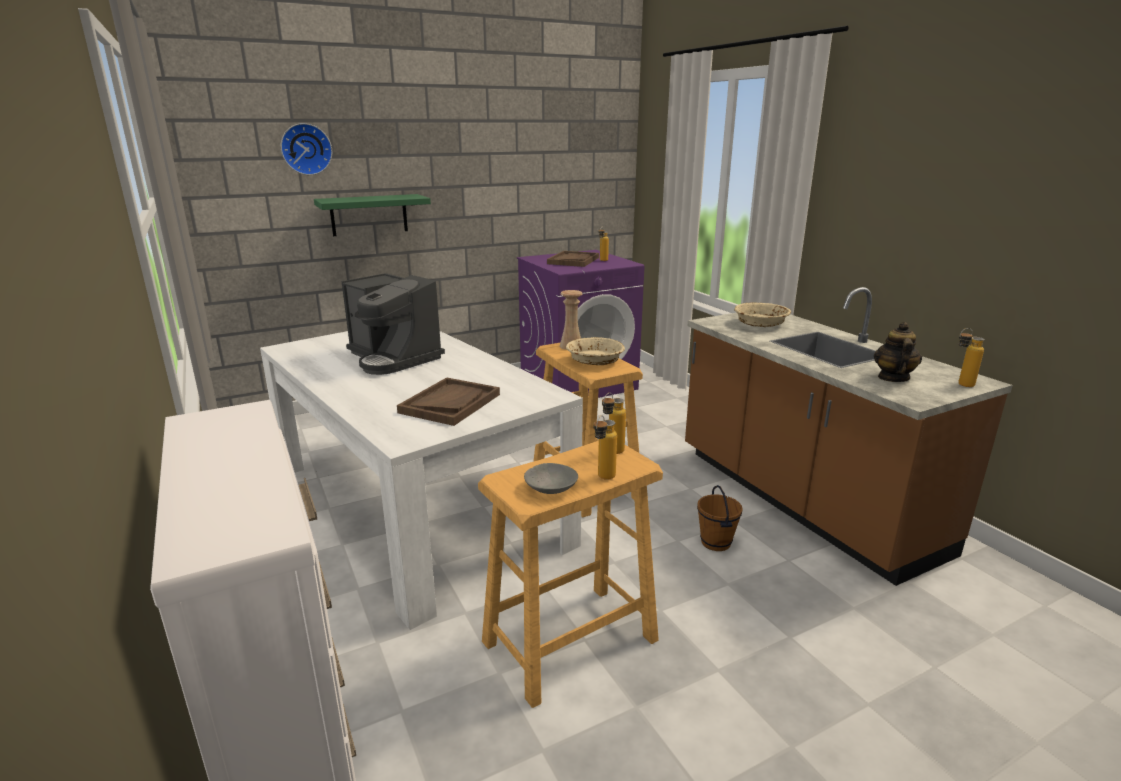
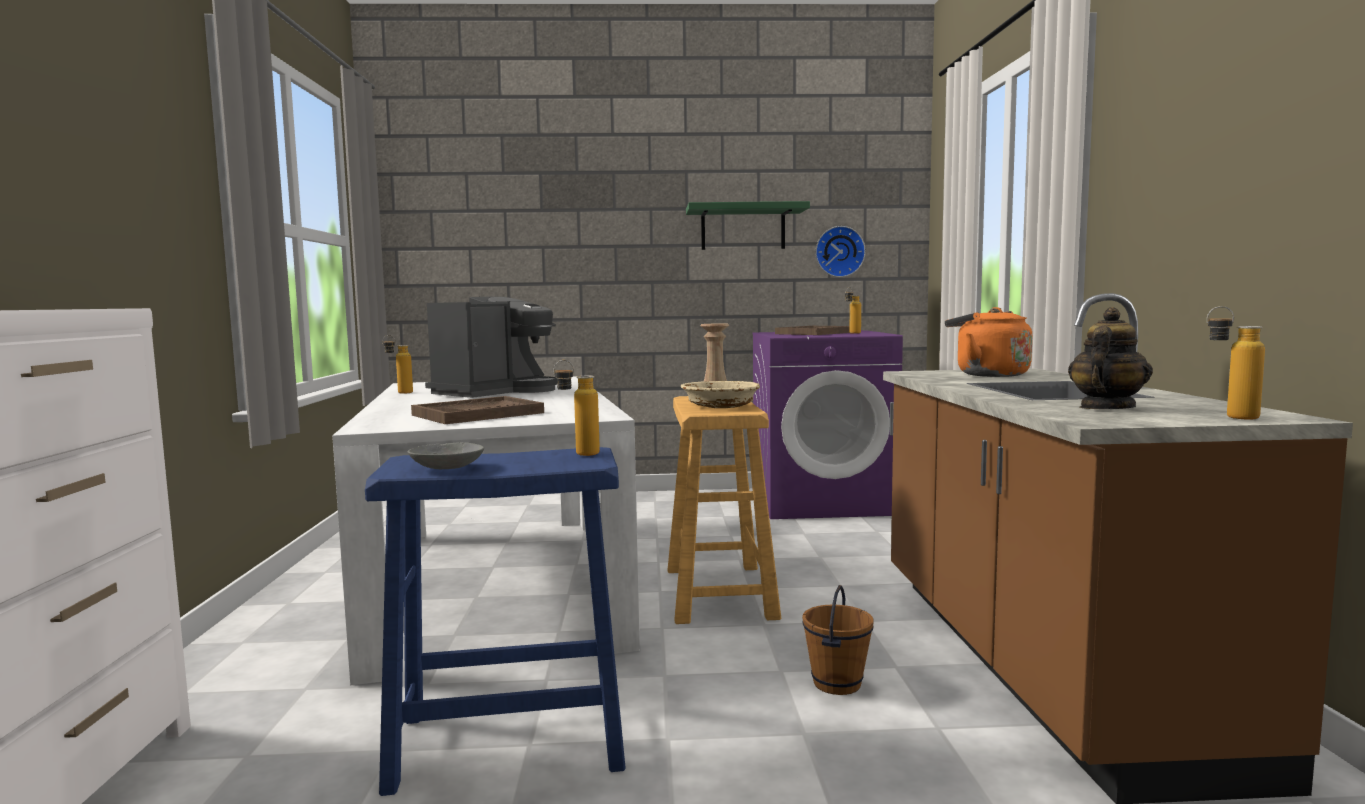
camera: 25 degrees right, 15 degrees down
(306, 149) = (513, 201): wall clock -> wall clock (839, 251)
(369, 215) = (575, 273): green shelf -> green shelf (743, 228)
(394, 358) = (496, 391): coffee machine -> coffee machine turned 120 degrees counterclockwise
(569, 641) = (508, 741): beige stool -> blue stool
(603, 479) = (522, 468): bottle -> bottle (399, 393)
(760, 323) = (987, 375): beige bowl -> orange kettle

